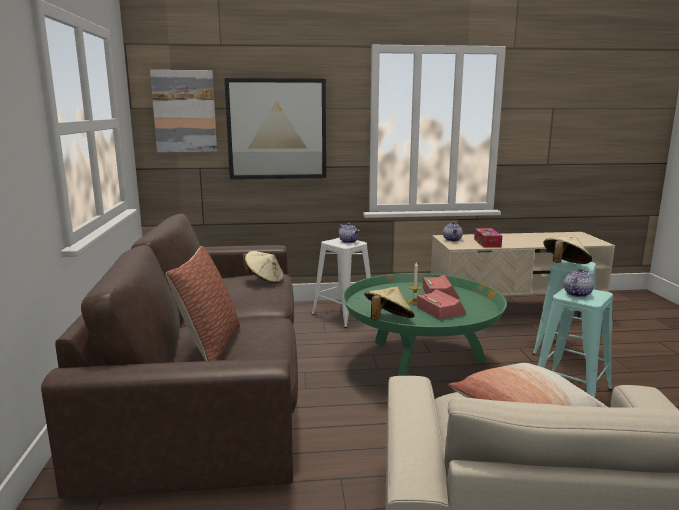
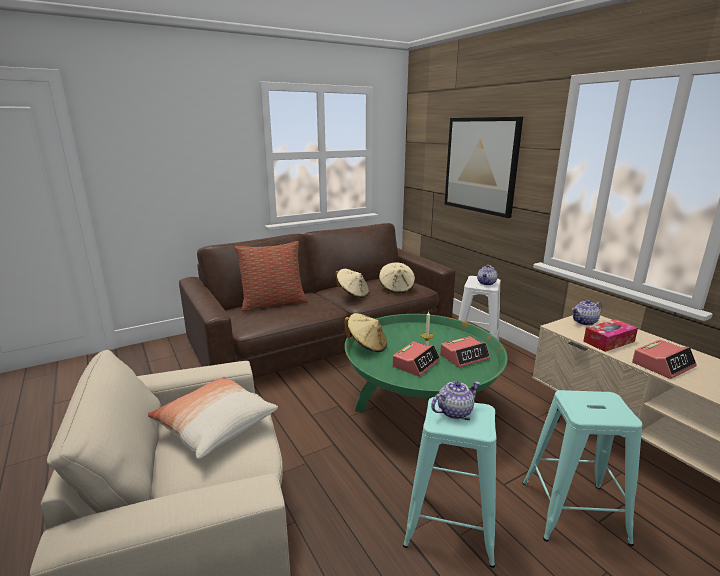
camera: 65 degrees right, 5 degrees up
(184, 111) = (429, 145): picture -> none
(525, 242) = (663, 365): none -> alarm clock
(564, 266) = (576, 399): beige hat -> beige hat (352, 294)
(576, 294) = (454, 411): teapot -> teapot turned 45 degrees counterclockwise

